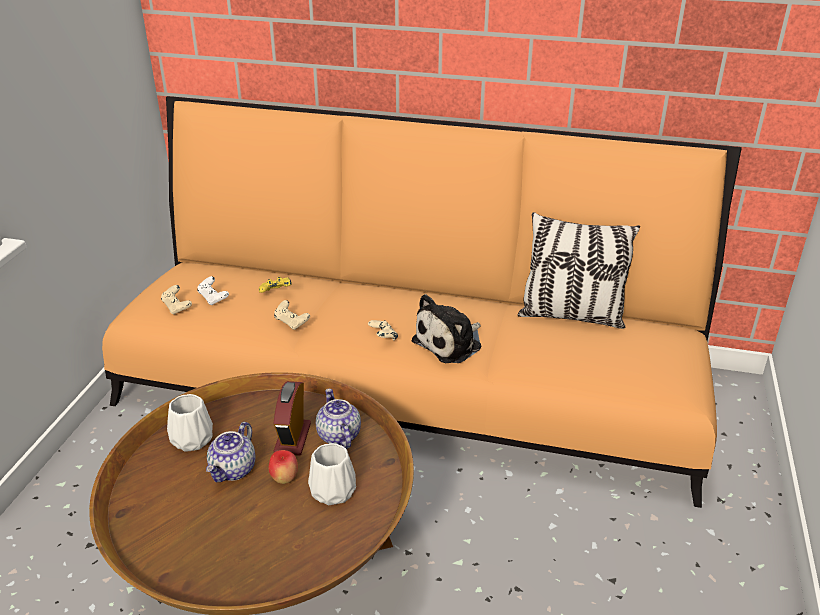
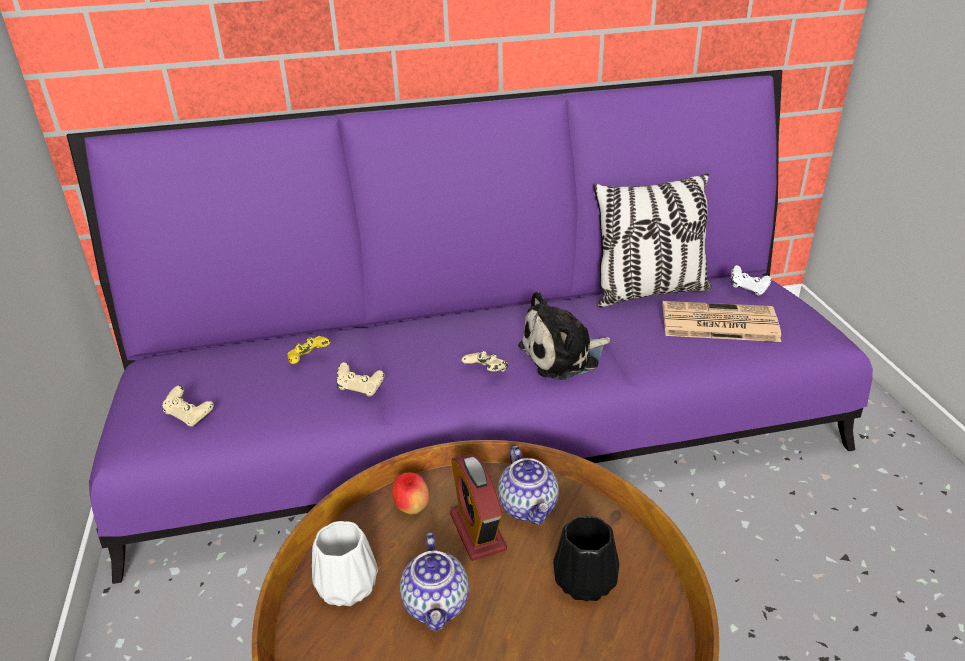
camera: 25 degrees left, 0 degrees up
(213, 298) = (232, 390): white game controller -> white game controller (748, 289)
(284, 479) = (512, 589): apple -> apple (412, 508)
(334, 491) = (586, 580): white vase -> black vase
(338, 435) = (529, 507): teapot -> teapot turned 150 degrees counterclockwise
(409, 387) = (485, 426): orange sofa -> purple sofa
(450, 343) = (563, 356): plush toy -> plush toy turned 45 degrees clockwise
(595, 355) = (717, 323): none -> newspaper

